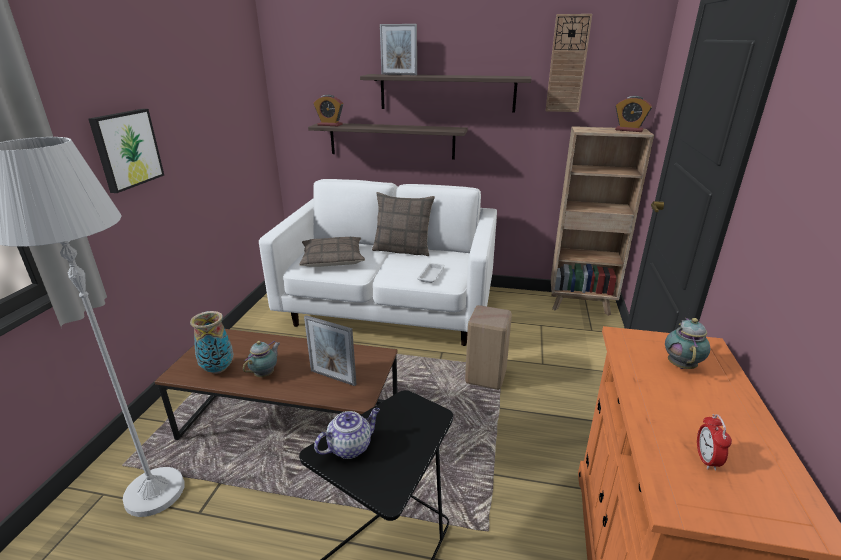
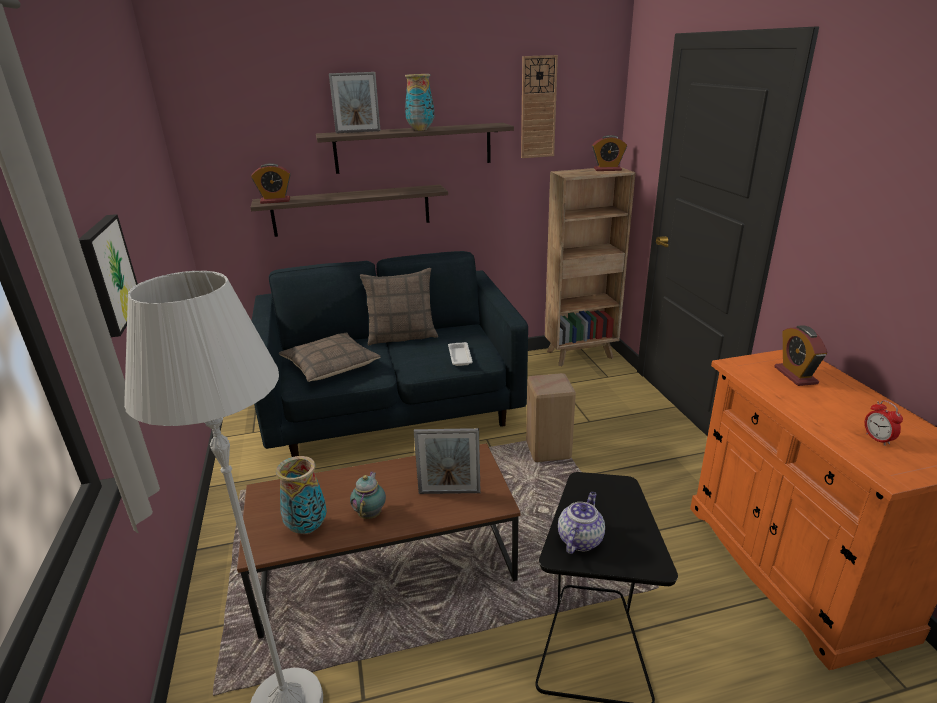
camera: 25 degrees left, 0 degrees up
(389, 309) = (393, 410): white sofa -> blue sofa
(448, 76) = (420, 129): none -> vase
(681, 364) = (795, 375): teapot -> alarm clock

